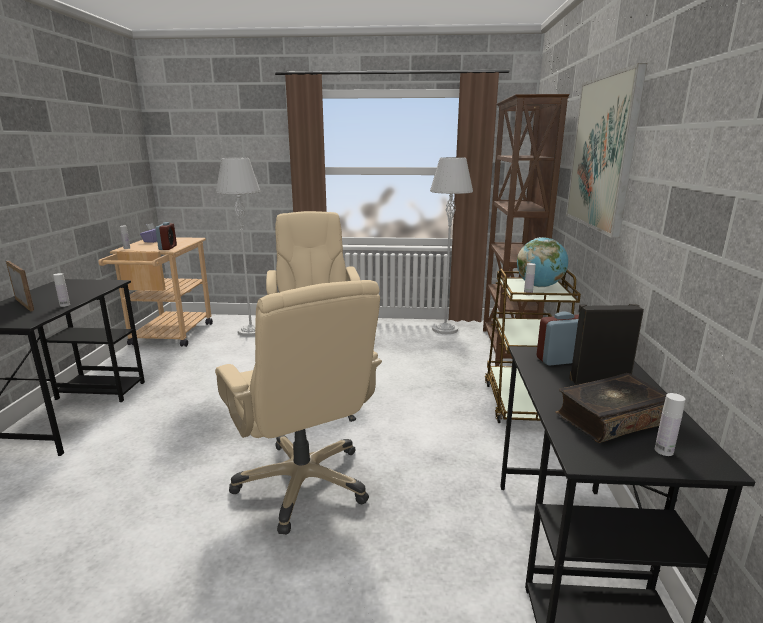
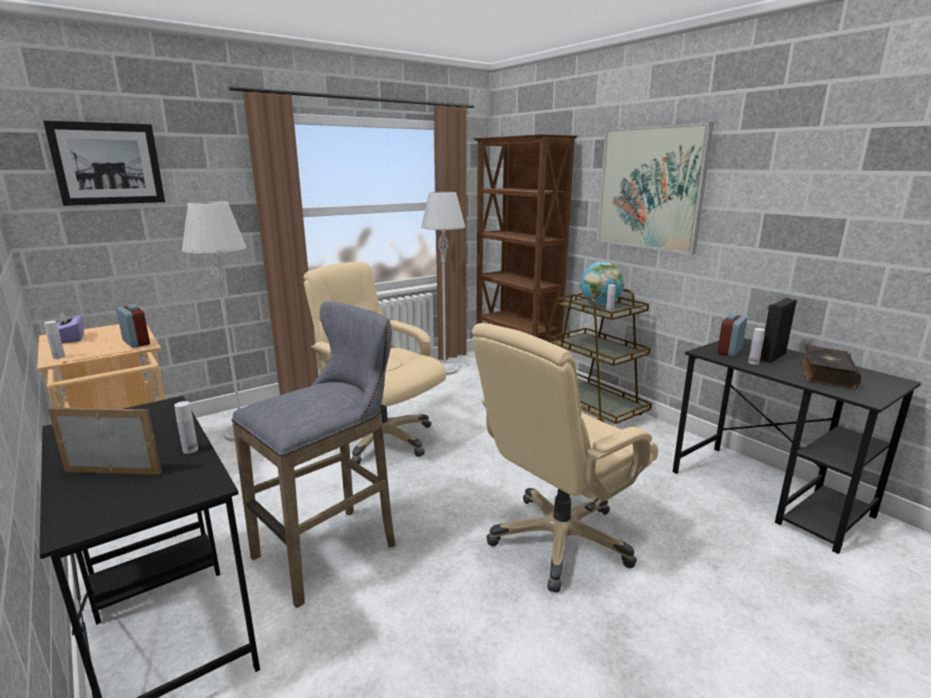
camera: 40 degrees left, 0 degrees up
(181, 415) = (332, 549): none -> grey stool
(203, 131) = (108, 164): none -> picture
(304, 483) = (559, 540): beige office chair -> beige office chair turned 120 degrees clockwise
(663, 451) = (875, 382): white bottle -> white bottle (753, 363)

